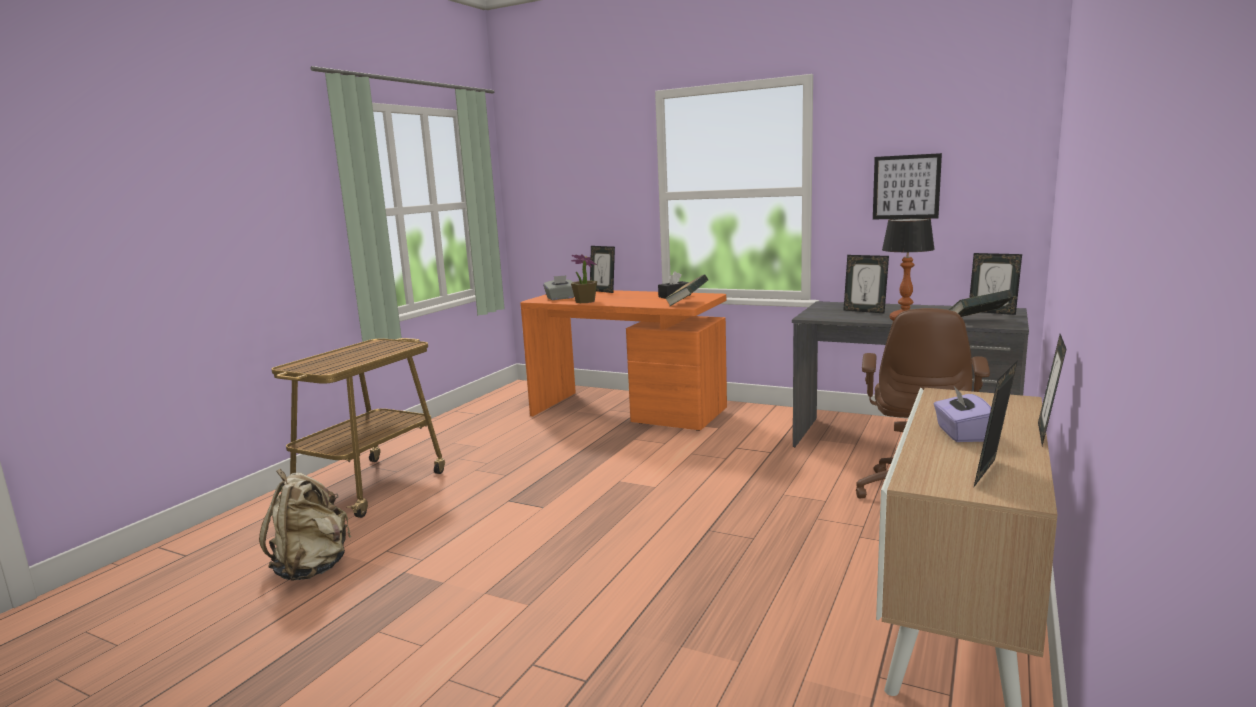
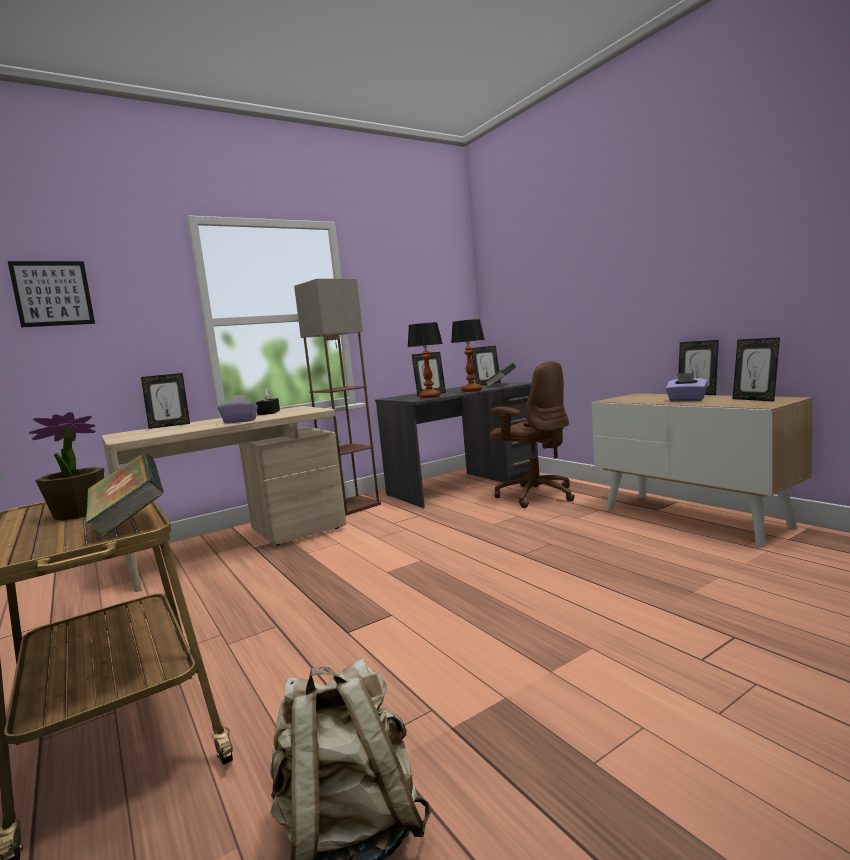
camera: 60 degrees left, 5 degrees down
(561, 298) = (150, 434): grey tissue box -> none
(585, 301) = (197, 428): potted plant -> potted plant (78, 514)
(620, 302) = (240, 421): none -> purple tissue box
(628, 412) = (240, 546): orange desk -> beige desk
(687, 303) = (309, 410): book -> book (129, 521)
(763, 416) = (353, 506): none -> floor lamp
(835, 316) = (429, 397): none -> table lamp
(906, 187) = (406, 311): picture -> picture (53, 293)

